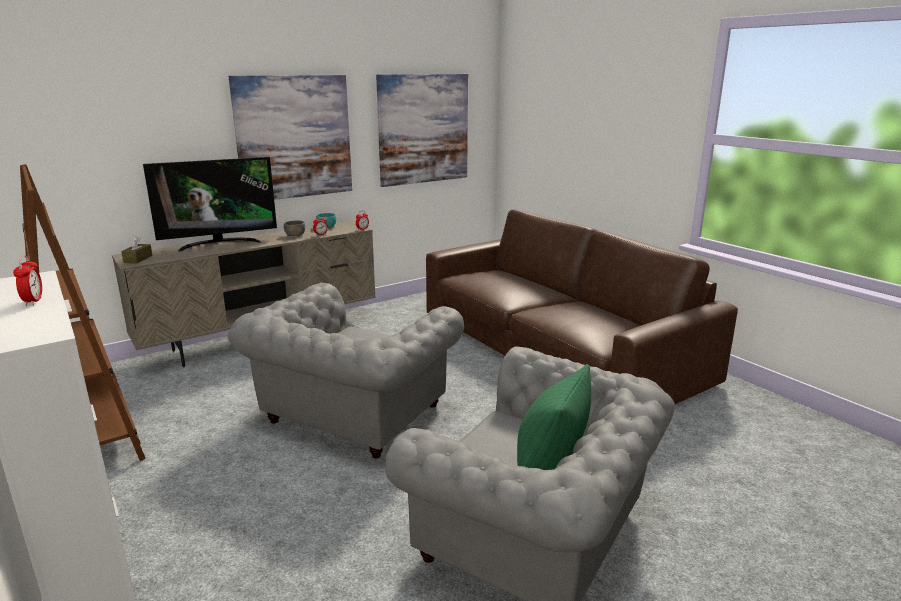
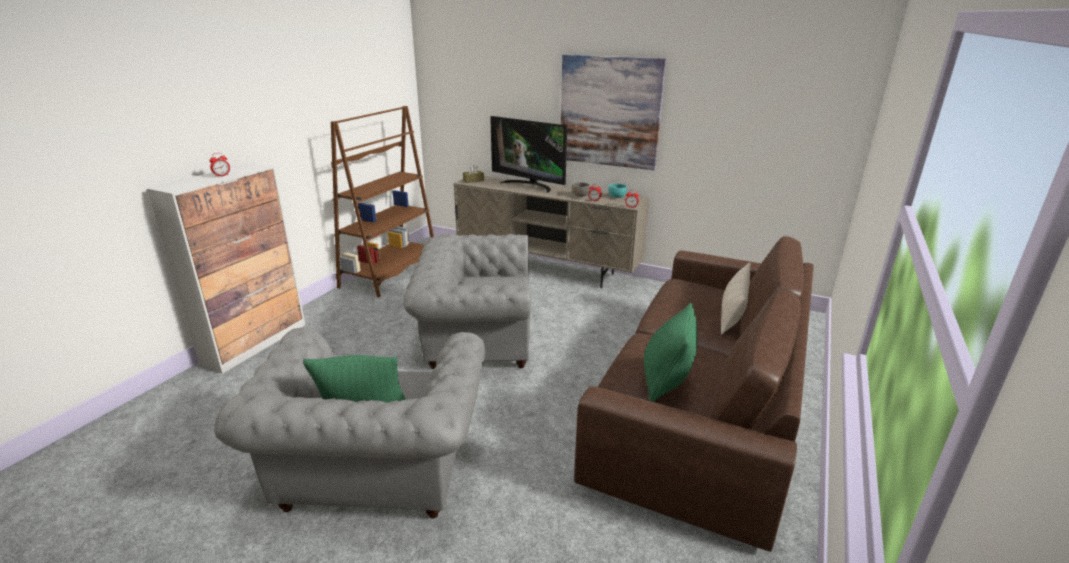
camera: 60 degrees right, 5 degrees up
(423, 129) = (752, 123): picture -> none
(523, 280) = (732, 315): none -> beige pillow
(601, 322) = (666, 382): none -> green pillow

